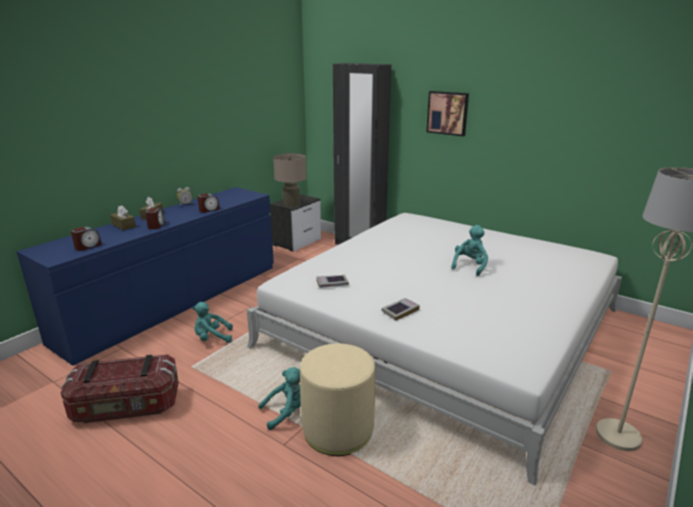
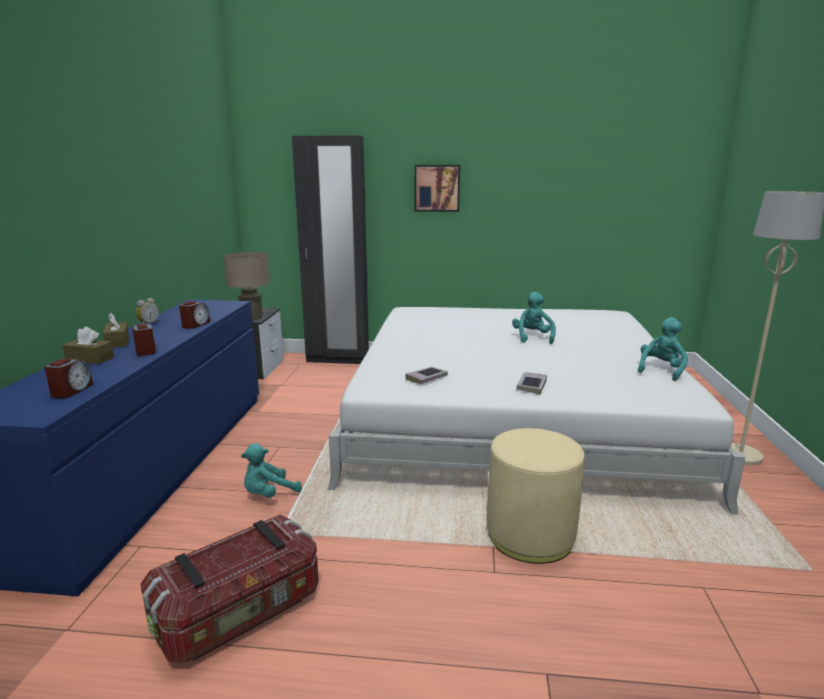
camera: 30 degrees left, 5 degrees down
(286, 412) = (457, 539): turquoise plush toy -> turquoise plush toy (661, 370)

